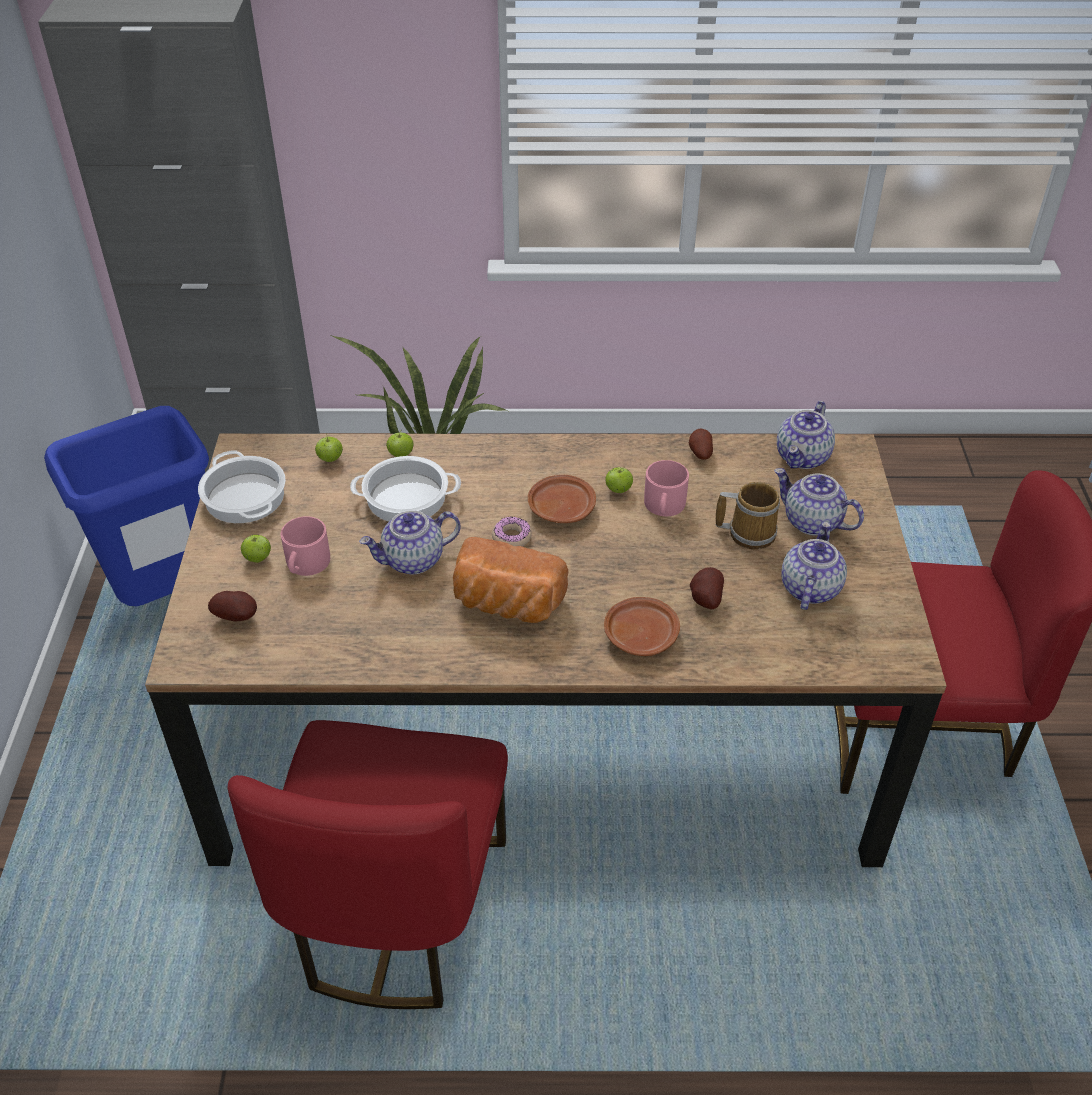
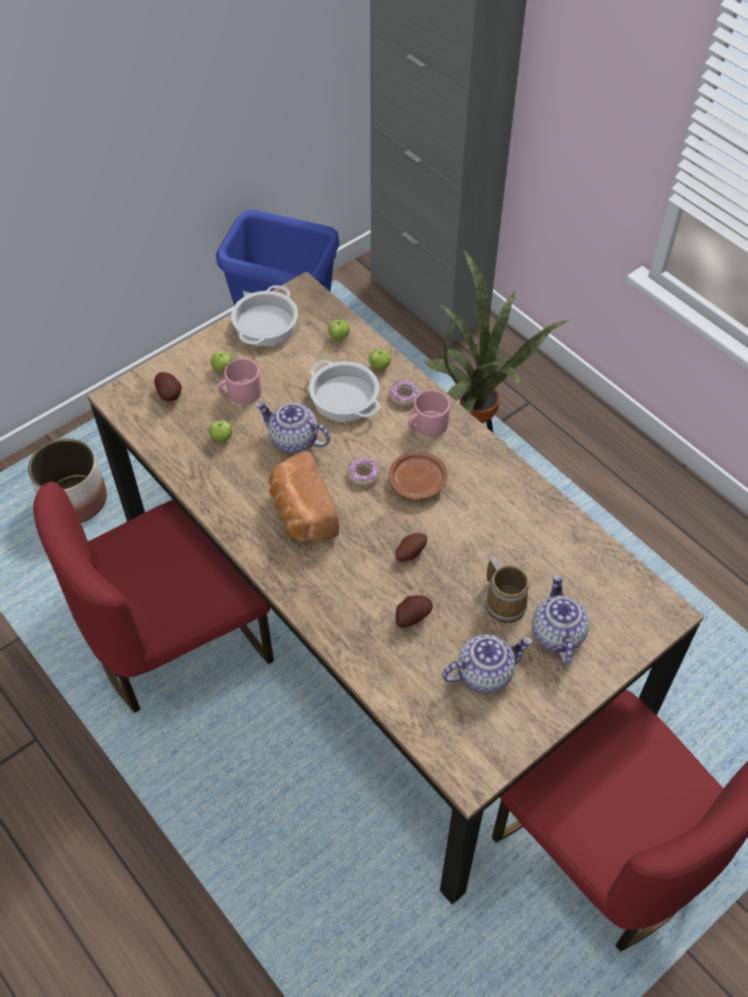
camera: 50 degrees right, 10 degrees up
(107, 895) = (75, 499): none -> planter
(455, 460) = (404, 396): none -> donut
(618, 490) = (468, 500): apple -> apple (221, 438)
(641, 635) = (343, 602): brown plate -> none
(664, 506) = (480, 536): pink mug -> pink mug (426, 425)
(699, 453) = (558, 521): potato -> potato (410, 552)
(803, 457) = (623, 586): teapot -> none

